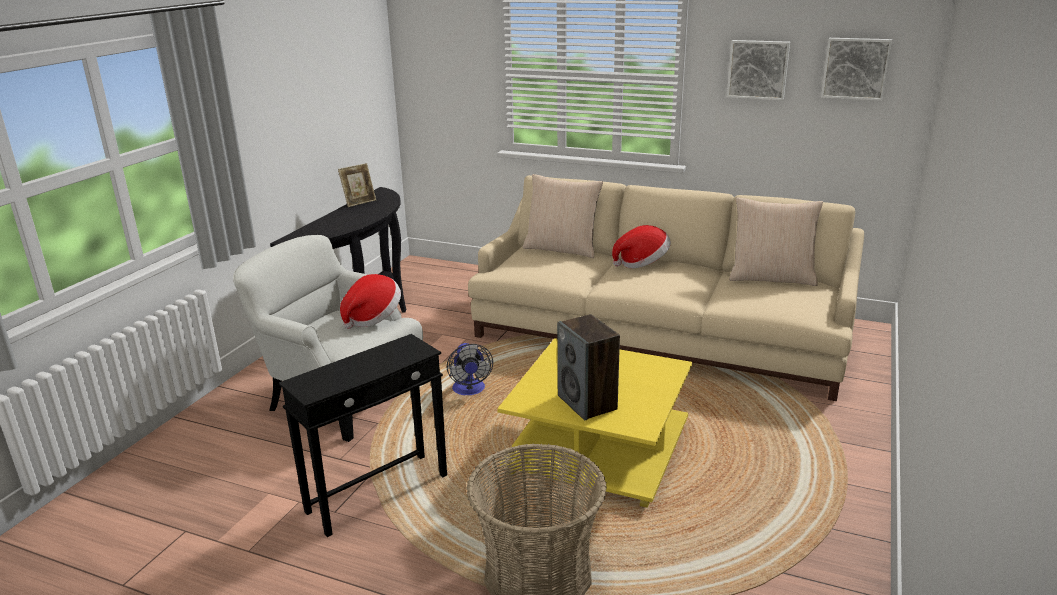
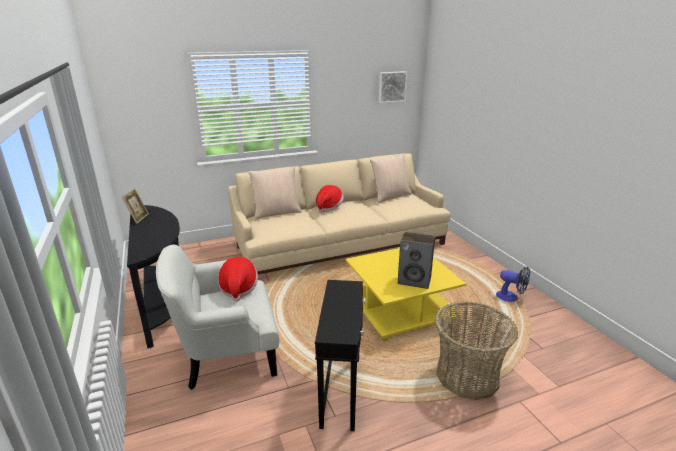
camera: 45 degrees left, 0 degrees up
(469, 391) = (297, 312): fan -> fan (511, 297)
(758, 69) = (348, 92): picture -> none

